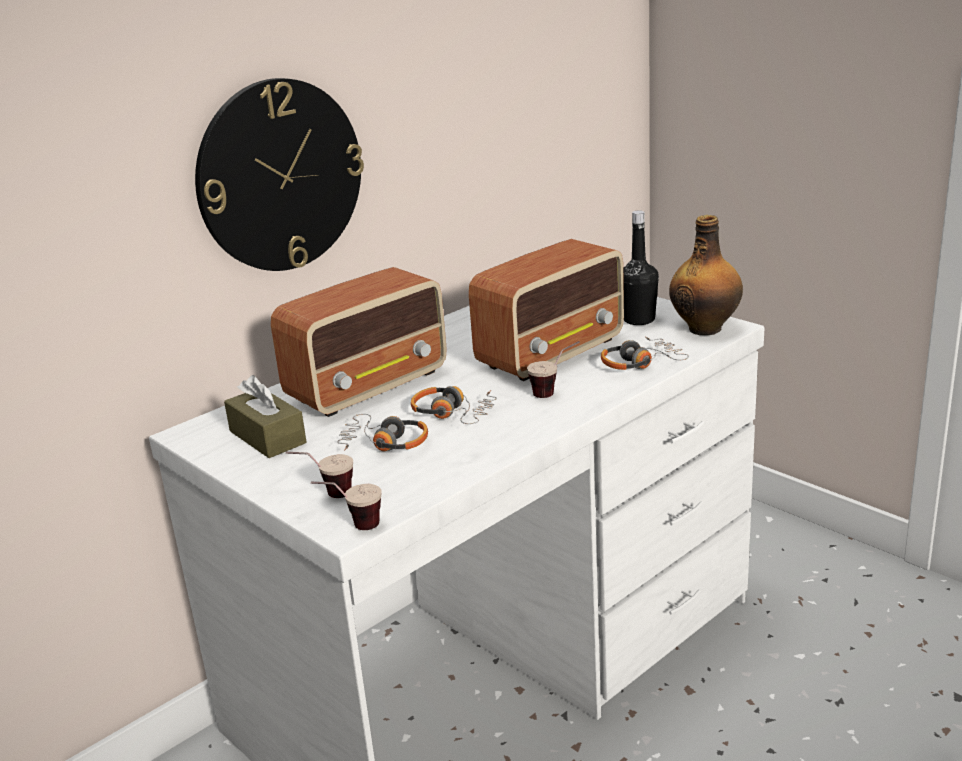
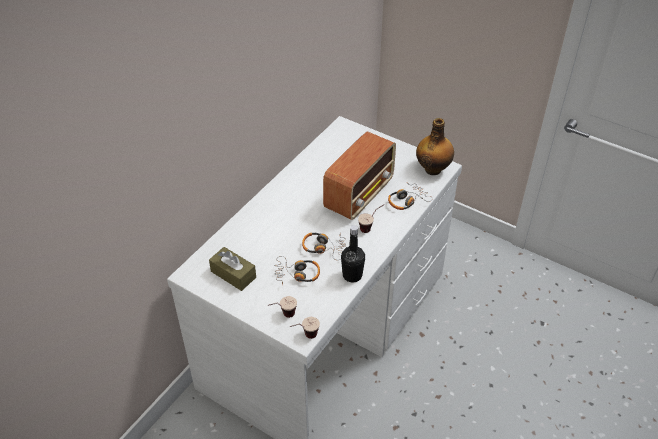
camera: 15 degrees left, 20 degrees up
(280, 176) = (218, 128): wall clock -> none
(369, 386) = (271, 228): radio -> none
(639, 320) = (397, 162): black bottle -> black bottle (352, 275)

